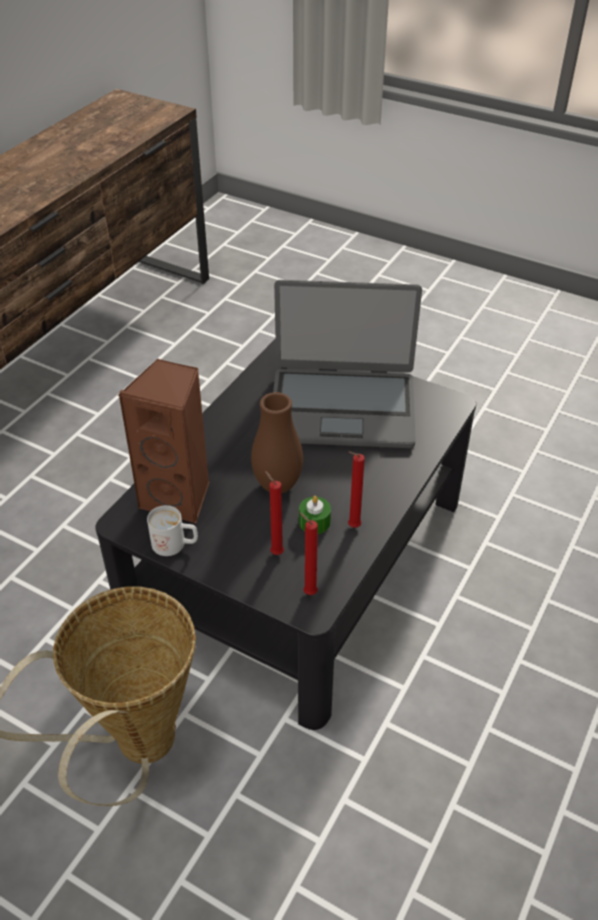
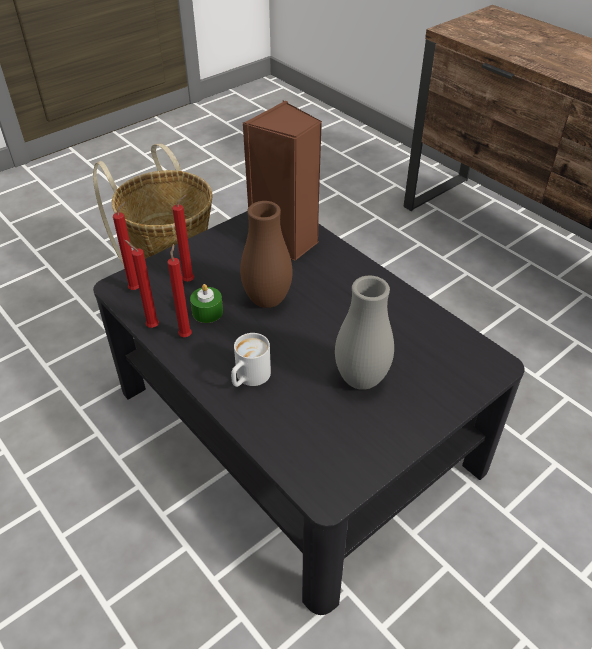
camera: 110 degrees right, 0 degrees up
(175, 545) = (234, 231): white mug -> white mug (249, 378)
(342, 408) = (361, 379): laptop -> grey vase
(355, 557) = (151, 326): none -> red candle

